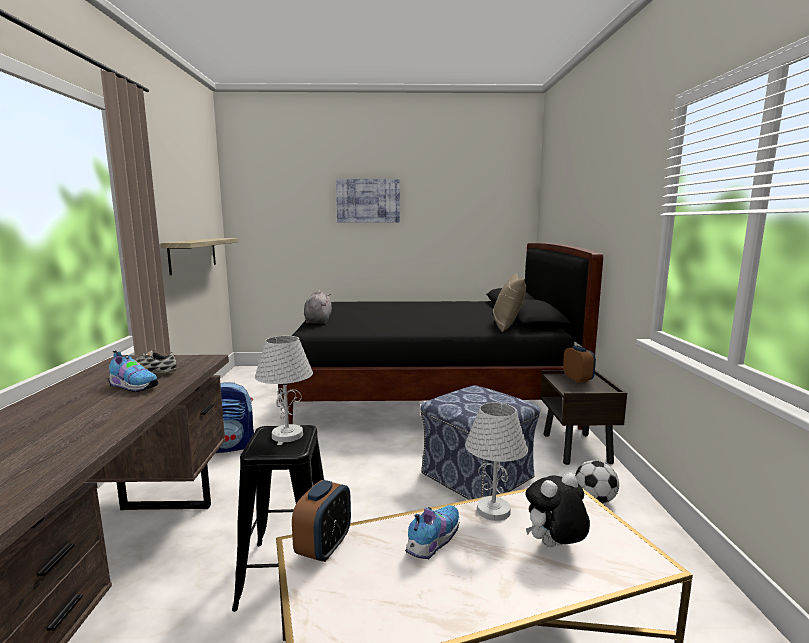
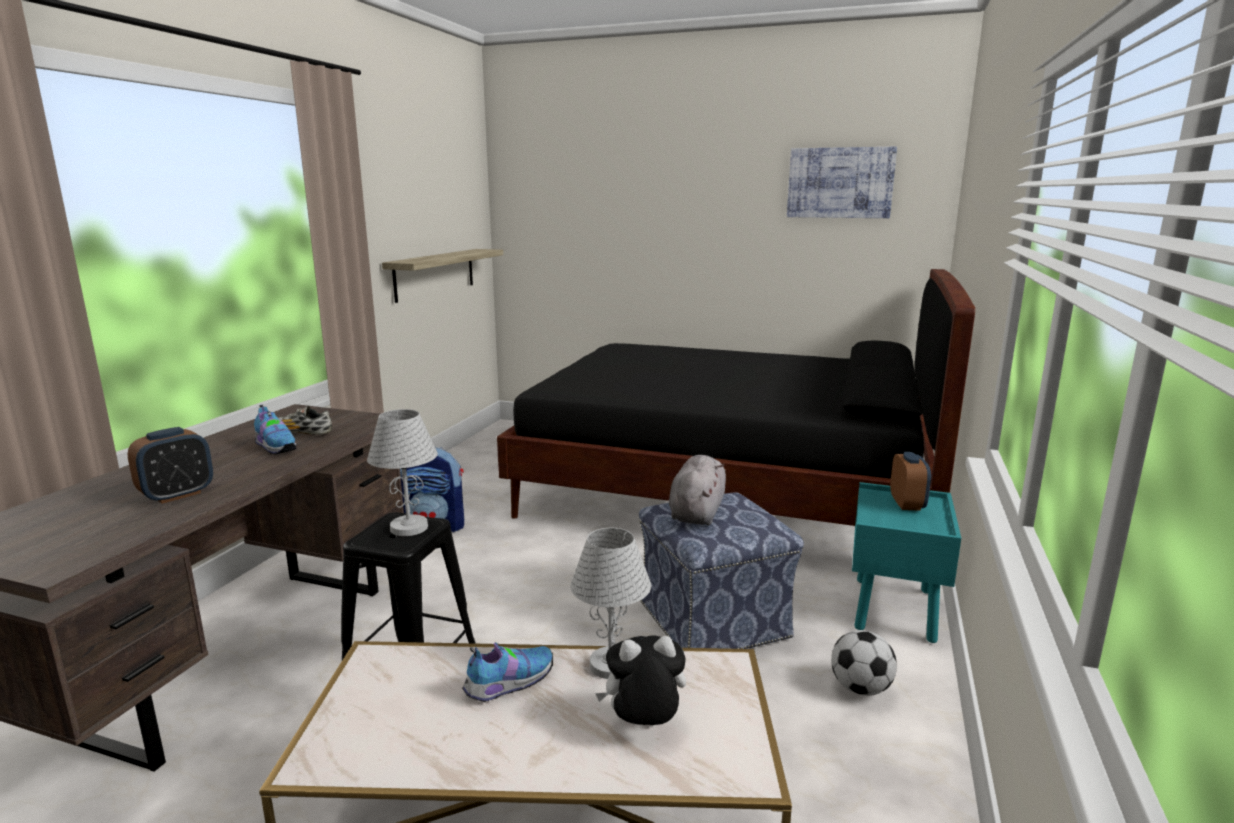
camera: 20 degrees right, 5 degrees up
(318, 321) = (570, 374): grey plush toy -> grey plush toy (697, 512)
(324, 547) = (391, 663): alarm clock -> alarm clock (177, 495)
(368, 201) = (681, 197): picture -> picture (840, 183)
(507, 326) = (828, 407): beige pillow -> none
(577, 449) = (894, 610): brown nightstand -> turquoise nightstand

